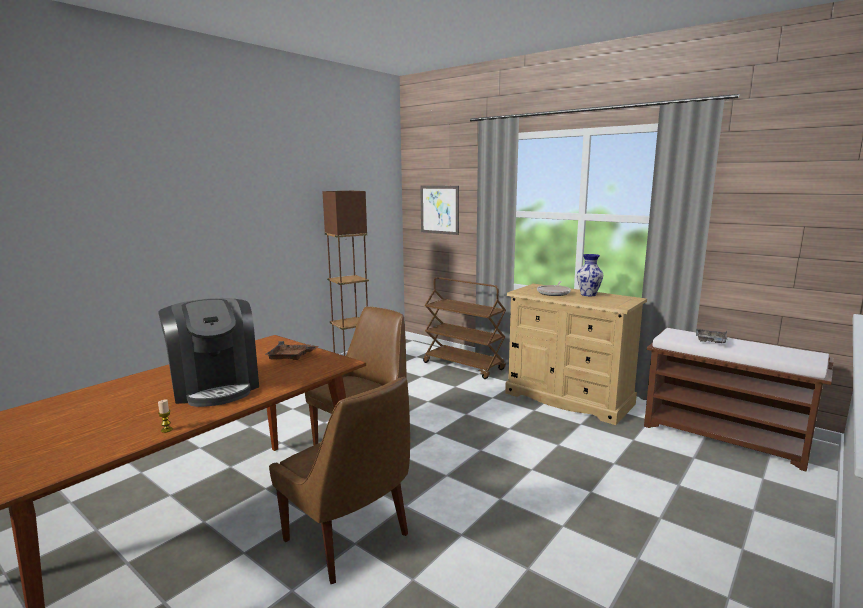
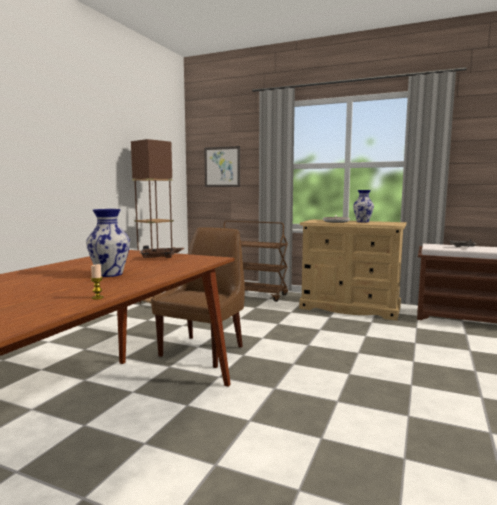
camera: 15 degrees left, 5 degrees down
(216, 386) = (110, 274): coffee machine -> vase
(349, 540) = (242, 418): brown chair -> none

